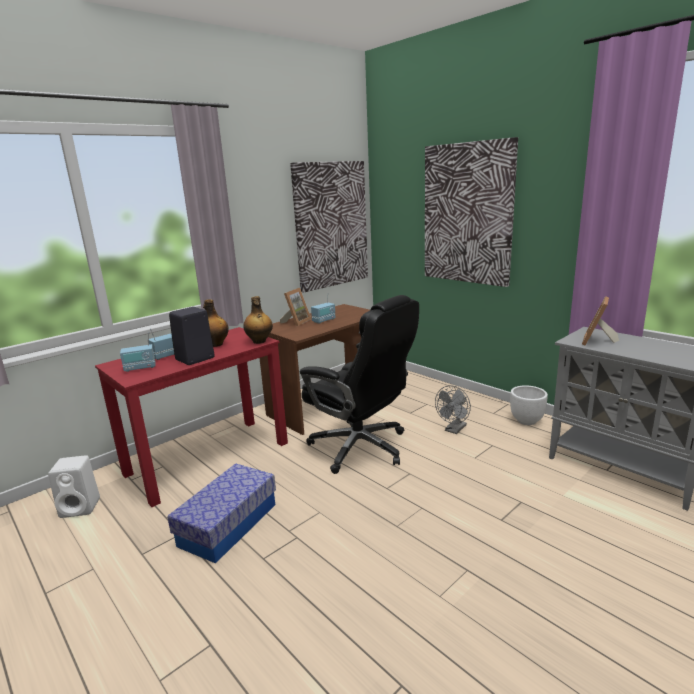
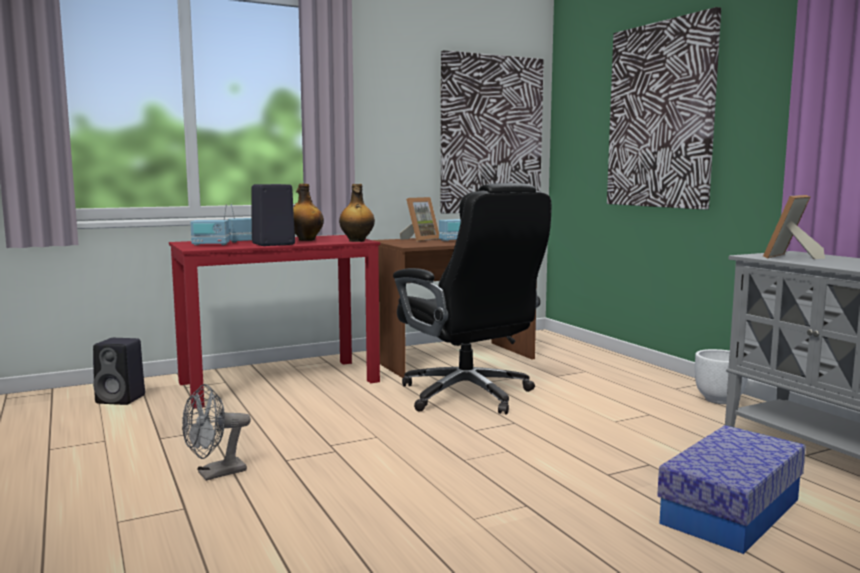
camera: 15 degrees right, 10 degrees down
(81, 507) = (122, 399): white speaker -> black speaker
(228, 524) = (265, 431): storage box -> storage box (731, 511)
(454, 430) = (605, 396): grey fan -> grey fan (215, 474)

